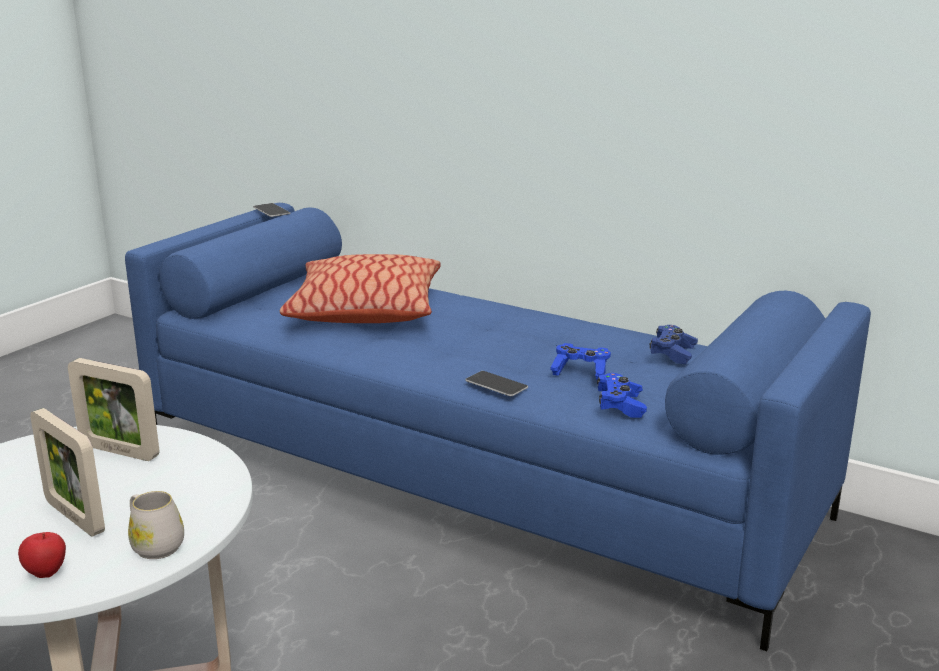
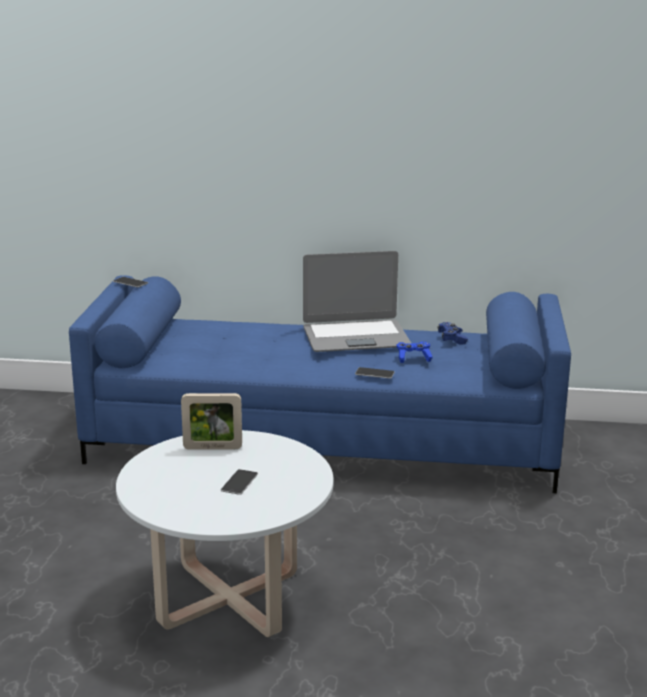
camera: 25 degrees left, 0 degrees up
(46, 573) = (265, 507): apple -> none
(74, 517) = (239, 482): picture frame -> phone
(154, 545) = (302, 484): white mug -> none
(365, 310) = (238, 343): pillow -> none
(529, 327) = (355, 337): none -> laptop
(620, 405) = (453, 372): blue game controller -> none

